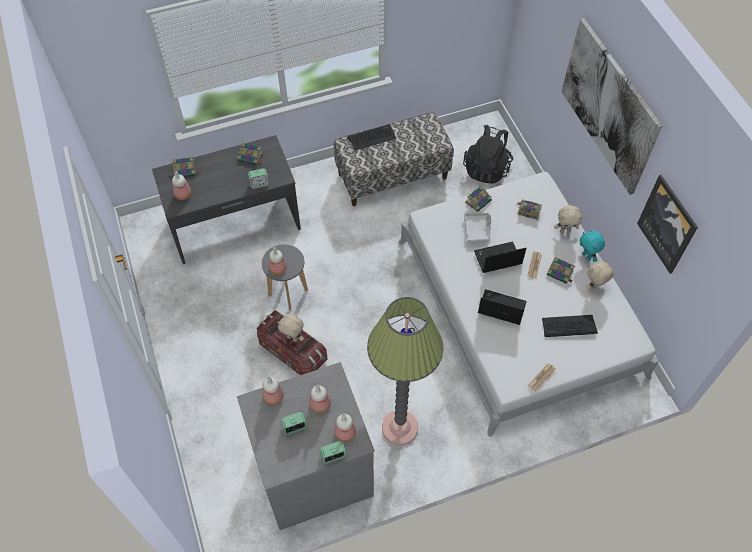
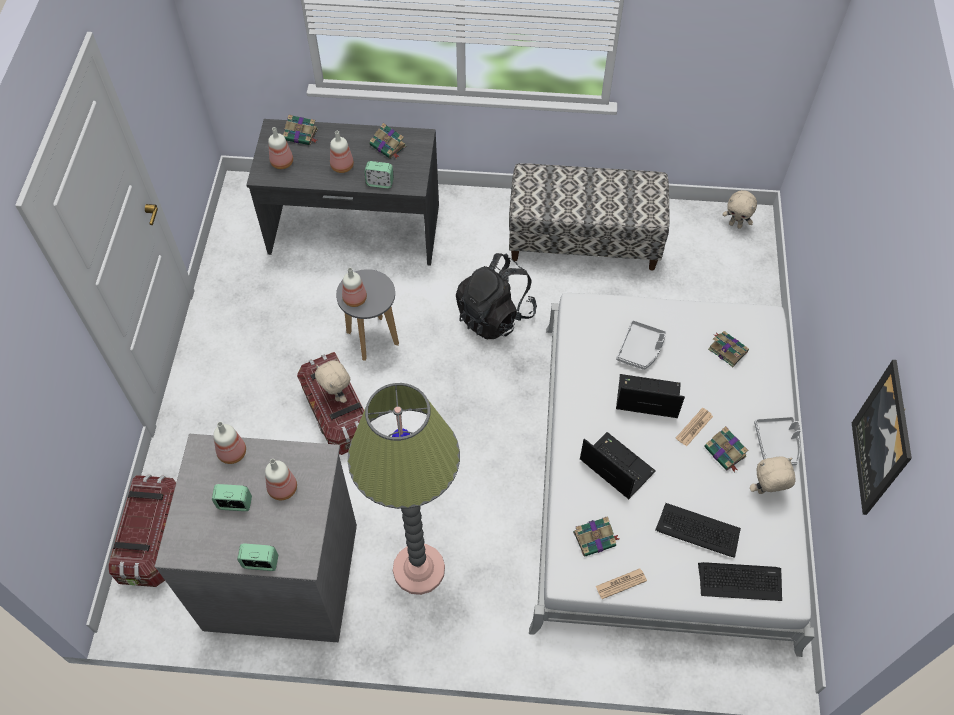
camera: 25 degrees right, 0 degrees up
(213, 486) = (155, 539): none -> storage box
(345, 433) = (293, 540): bottle -> bottle (342, 167)
(372, 137) = (565, 178): keyboard -> keyboard (740, 581)
(478, 201) = (663, 311): book -> book (595, 538)
(487, 168) = (716, 277): black backpack -> black backpack (495, 315)
(565, 231) = (764, 398): beige plush toy -> beige plush toy (735, 225)
(587, 256) = (777, 445): turquoise plush toy -> grey tray
(609, 106) = (874, 235): picture -> none

